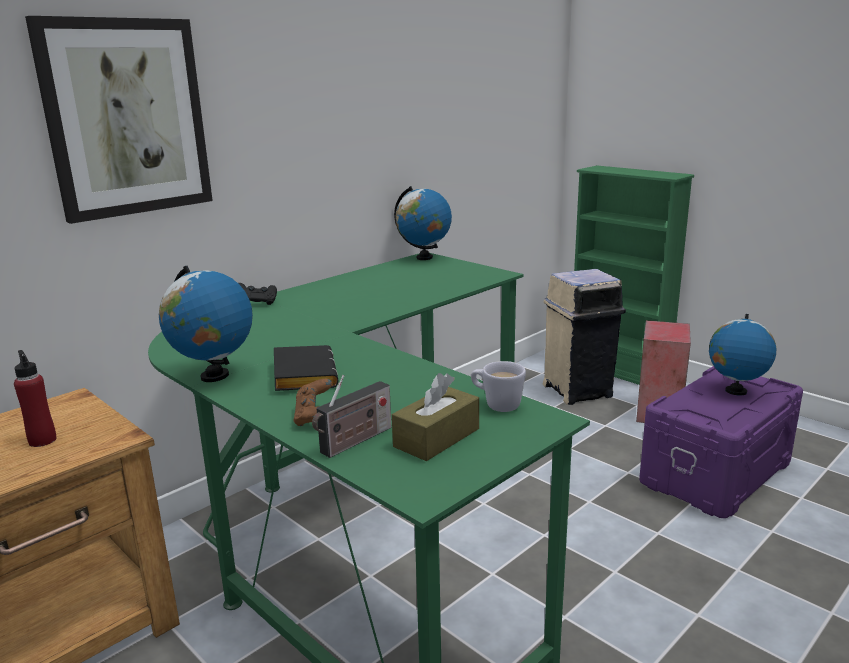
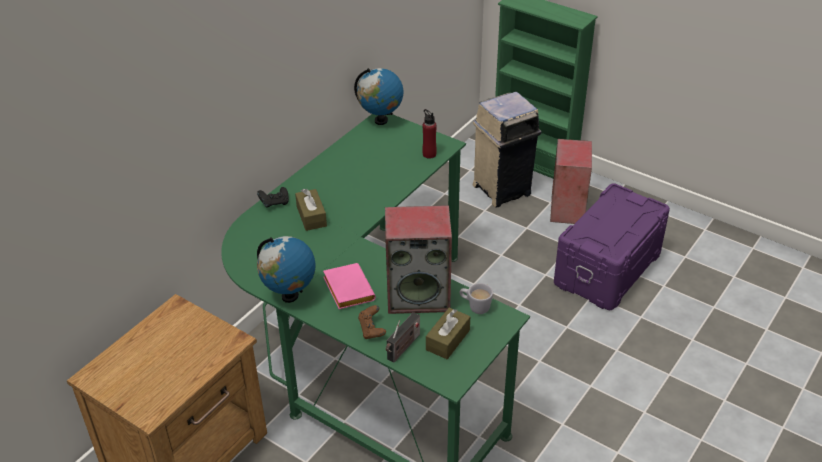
camera: 10 degrees left, 20 degrees up
(42, 440) = (184, 348): red bottle -> red bottle (429, 154)
(126, 118) = (187, 110): picture -> none
(296, 314) = (311, 216): none -> brown tissue box
(302, 375) = (346, 289): black book -> pink book
(409, 387) = (419, 295): none -> speaker
(735, 391) = (622, 214): globe -> none

